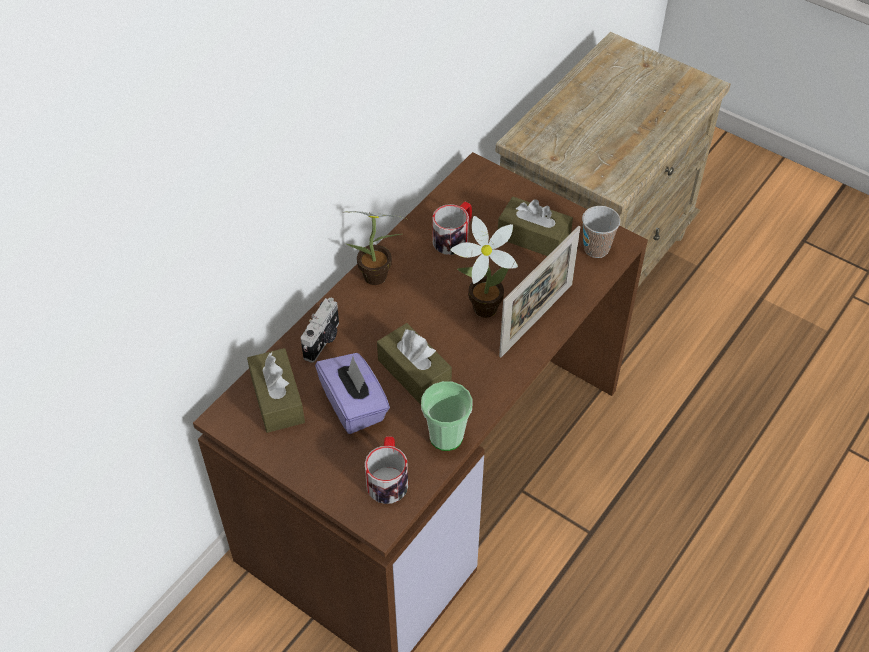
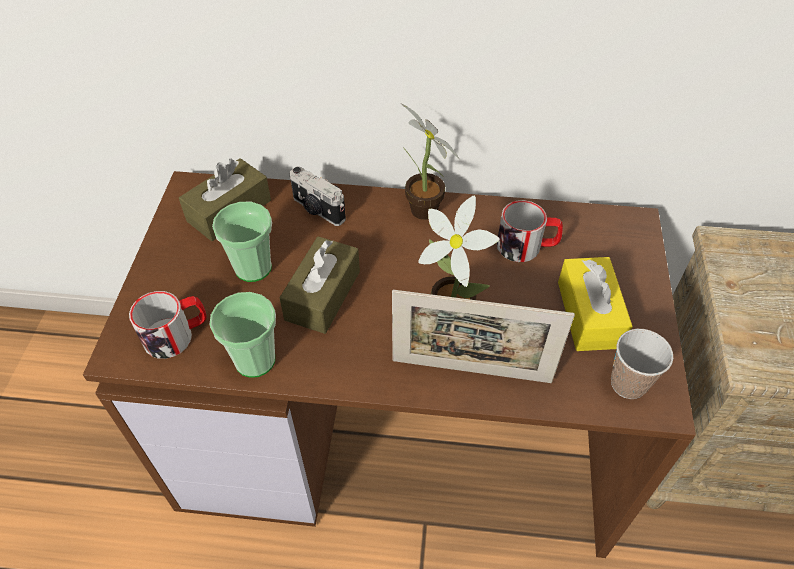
camera: 60 degrees right, 0 degrees up
(323, 340) = (317, 210): camera -> camera turned 45 degrees clockwise
(354, 405) = (253, 267): purple tissue box -> cup
(533, 237) = (589, 314): brown tissue box -> yellow tissue box

